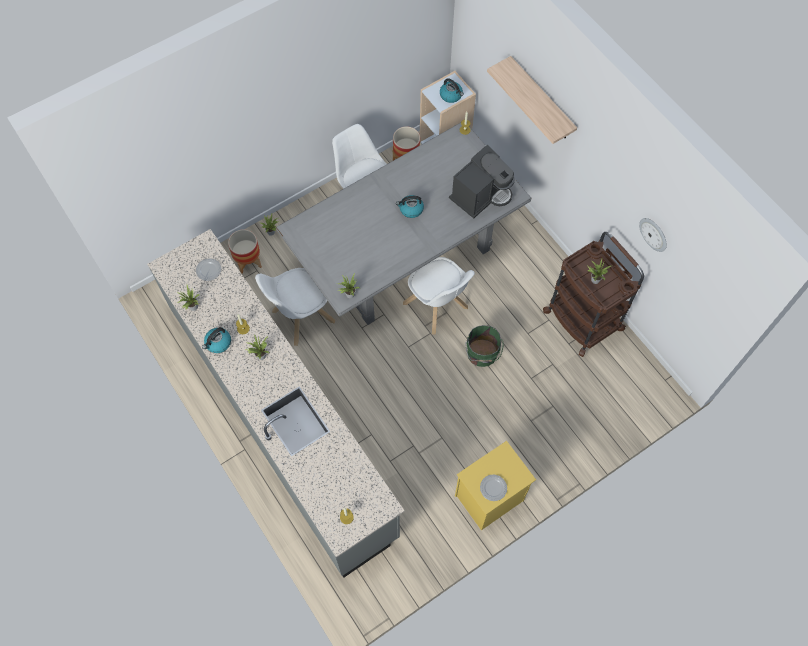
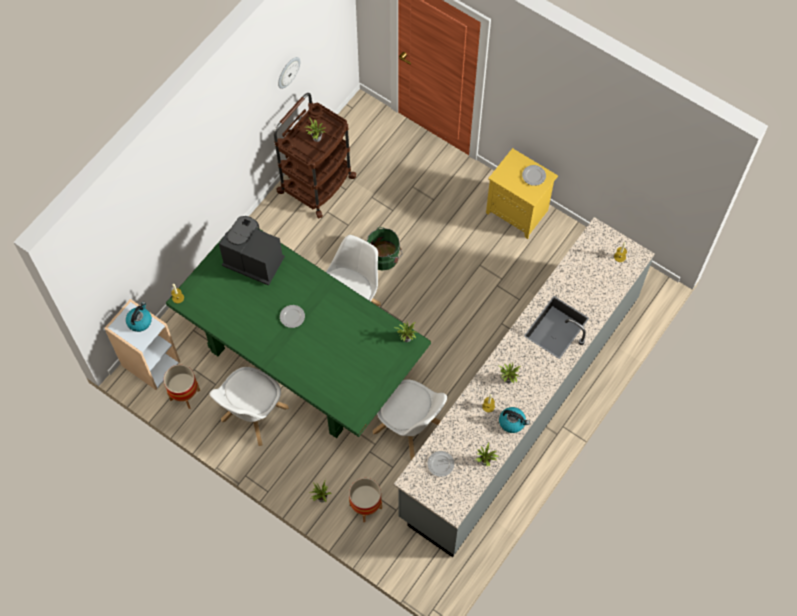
camera: 110 degrees left, 0 degrees up
(404, 254) = (301, 358): grey dining table -> green dining table
(411, 209) = (292, 316): kettle -> plate
(541, 100) = (176, 185): shelf -> none

